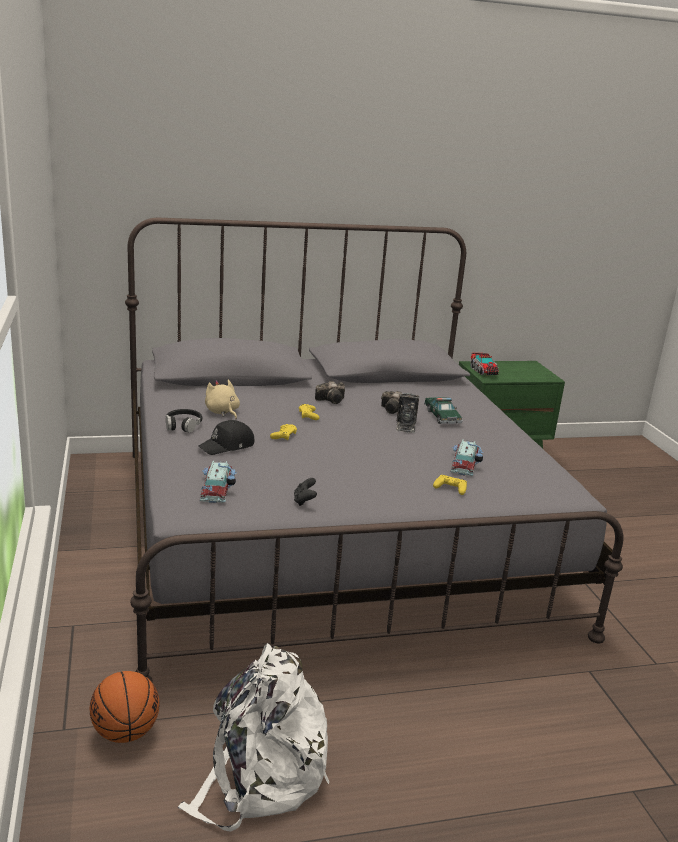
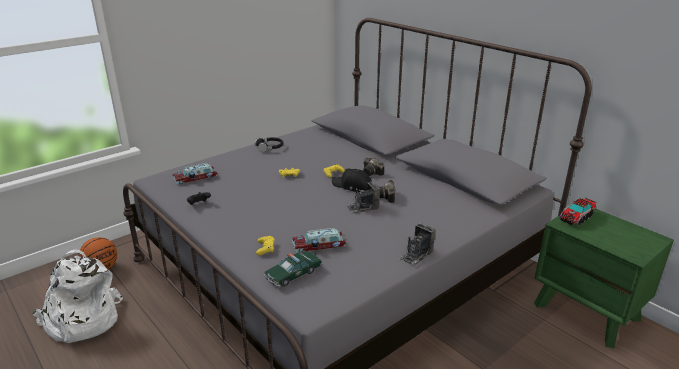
camera: 65 degrees right, 5 degrees up
(222, 412) = (303, 150): beige plush toy -> none
(227, 446) = (254, 165): black cap -> black cap (352, 186)
(442, 416) = (403, 217): toy car -> toy car (293, 274)
(514, 432) = (416, 255): none -> camera

